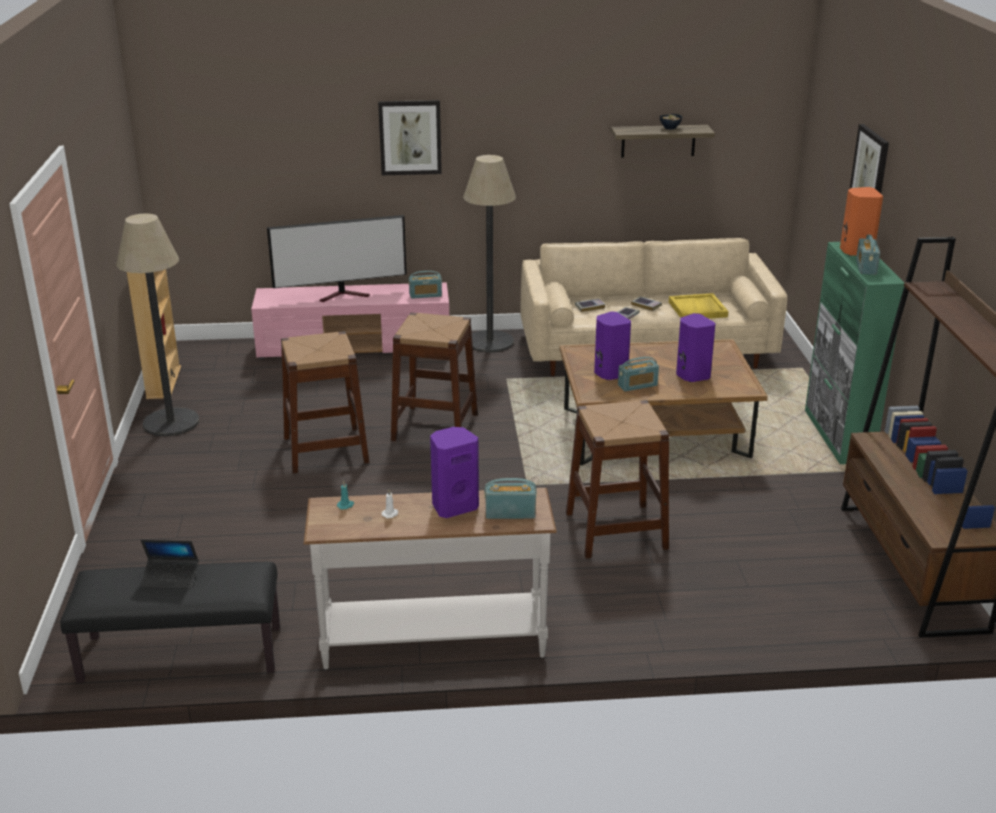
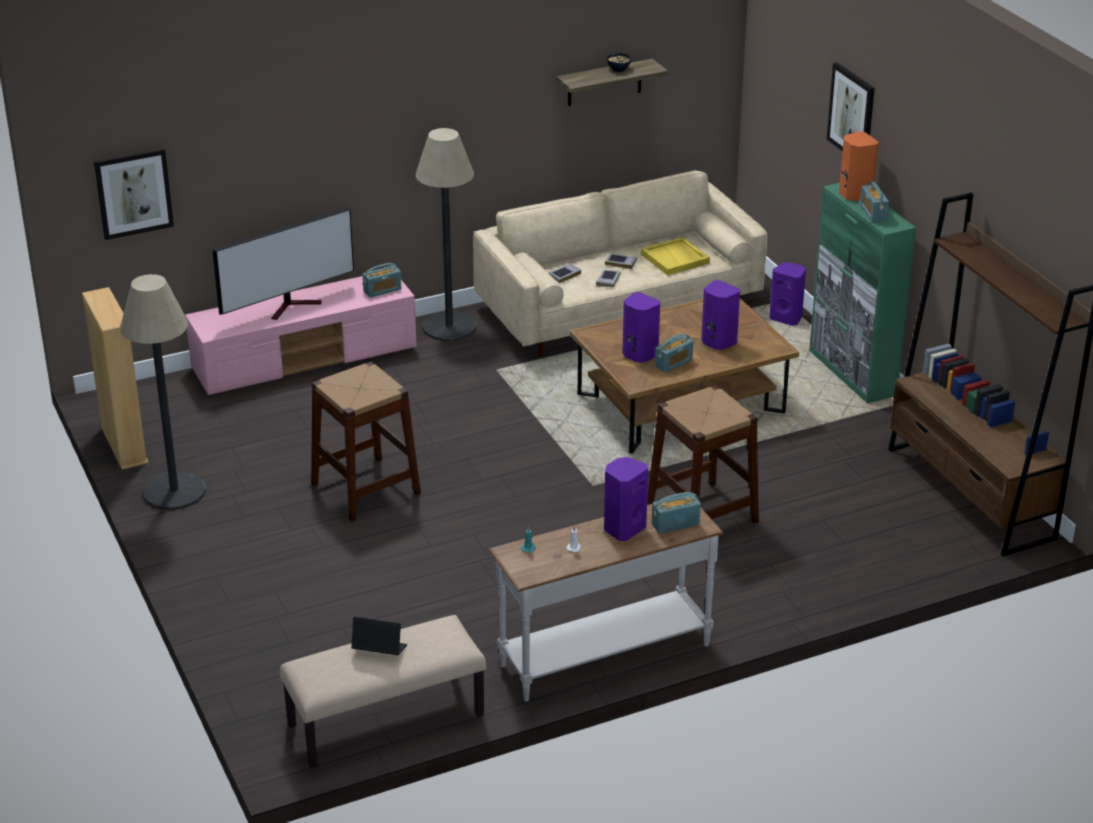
camera: 20 degrees left, 5 degrees up
(170, 578) = (379, 651): laptop -> laptop turned 150 degrees counterclockwise
(180, 655) = (386, 721): black bench -> beige bench
(410, 137) = (349, 121): picture -> picture (133, 193)
(435, 426) = (459, 440): brown stool -> none
(798, 382) = (787, 318): none -> purple speaker

